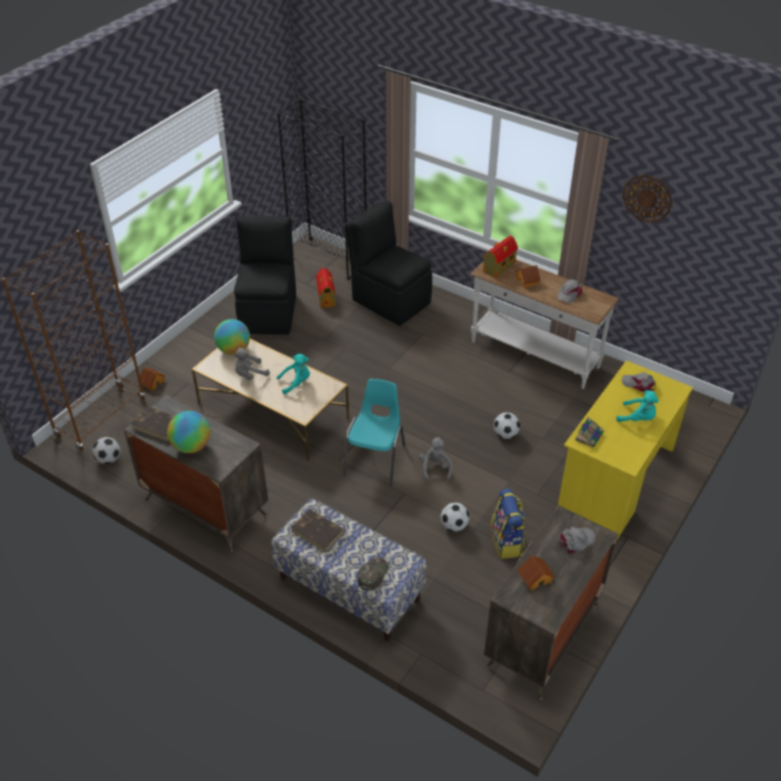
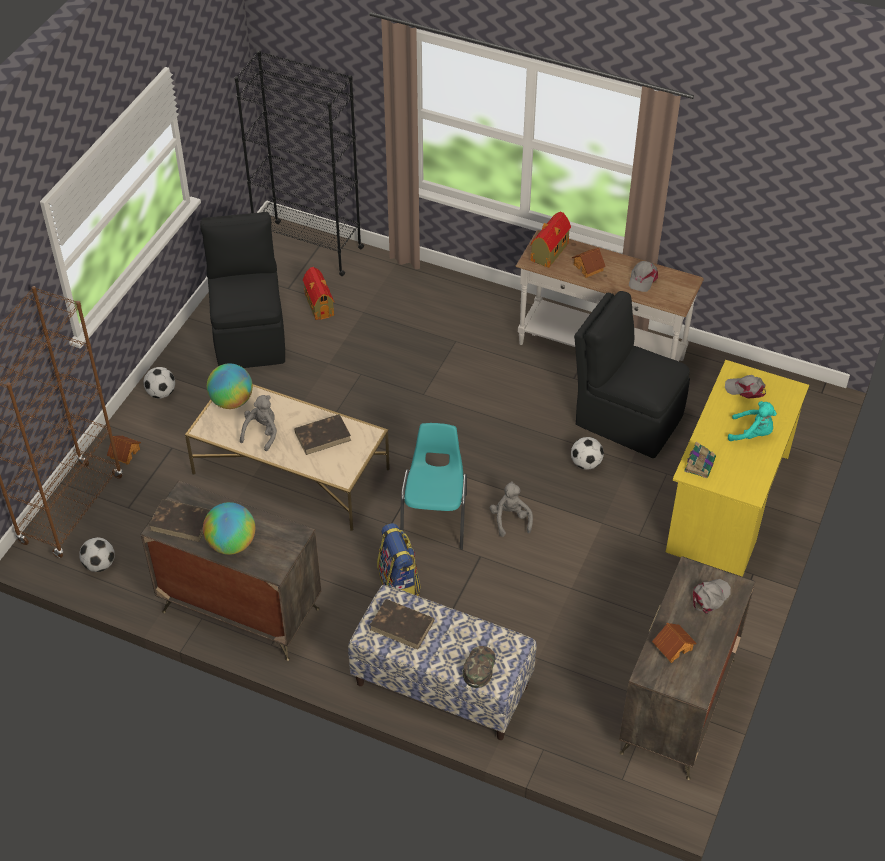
camera: 10 degrees left, 5 degrees up
(250, 375) = (262, 432): grey plush toy -> grey plush toy turned 150 degrees clockwise
(296, 382) = (323, 436): turquoise plush toy -> brown book
(390, 300) = (402, 299): black chair -> black chair (626, 418)
(454, 525) = (548, 589): football -> football (161, 393)
(507, 542) = (615, 600): backpack -> backpack (399, 584)
(647, 198) = (731, 159): wall clock -> none

